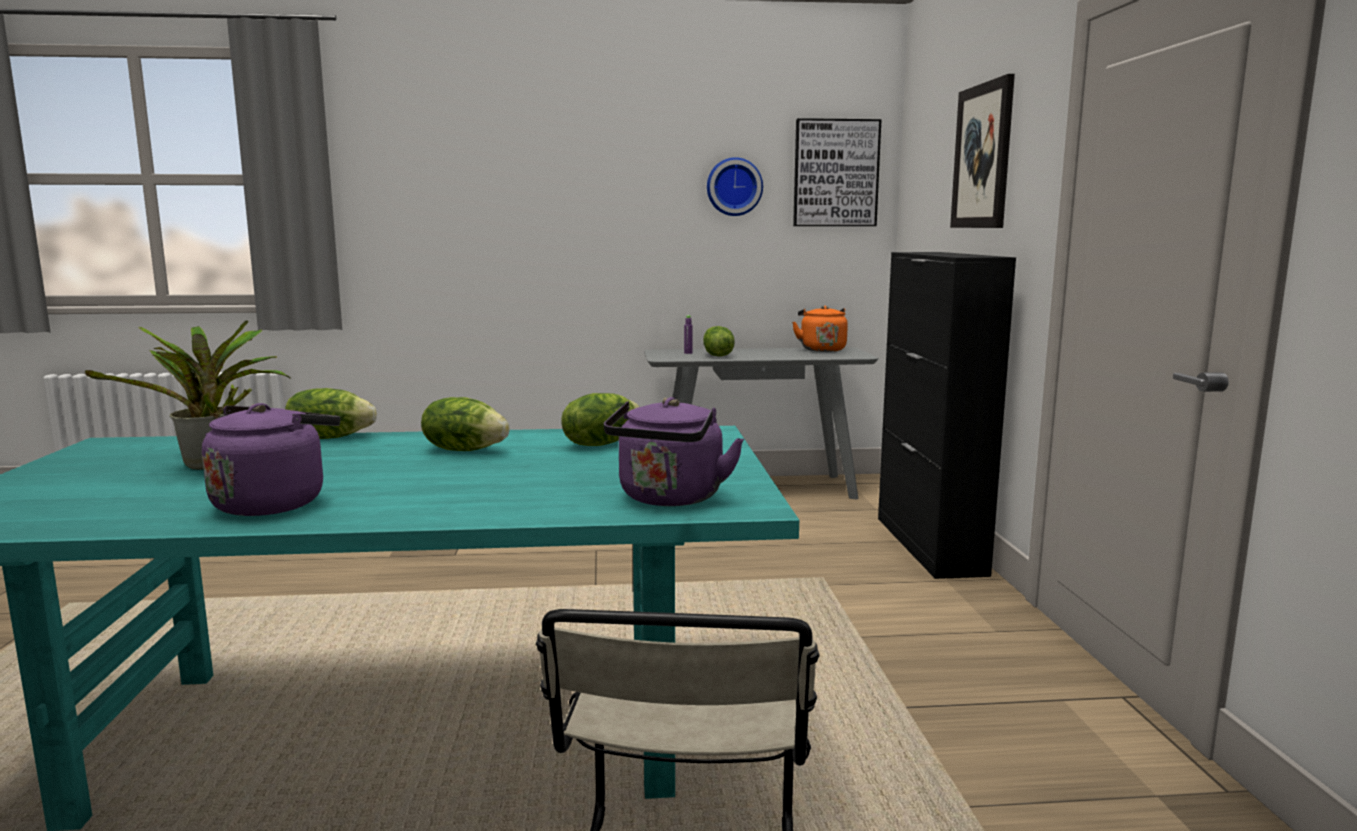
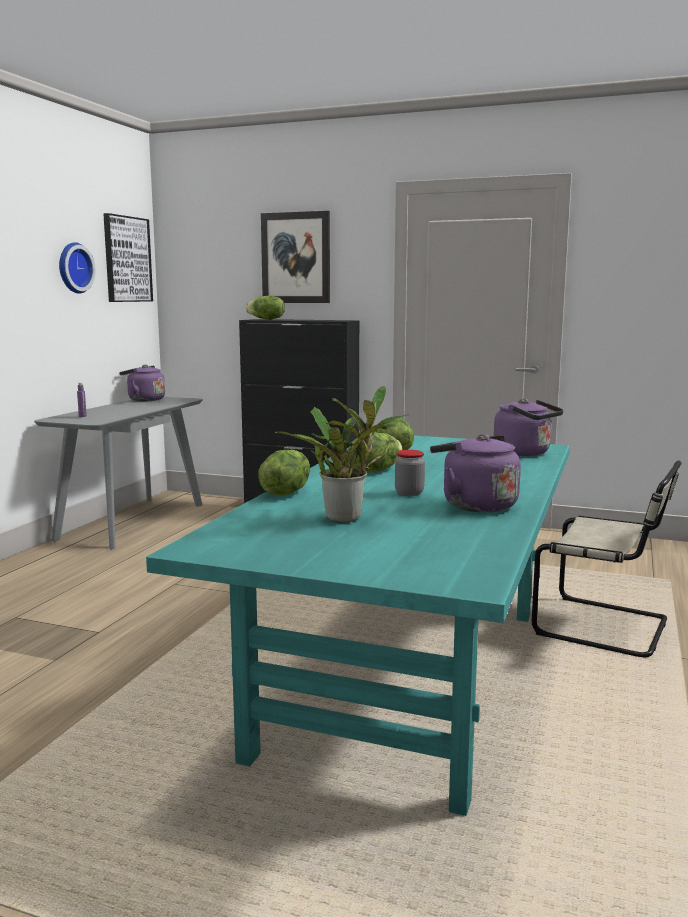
camera: 65 degrees left, 0 degrees up
(338, 473) = (409, 493): none -> jar
(716, 355) = (112, 414): lettuce -> lettuce (266, 319)
(821, 349) = (144, 400): orange kettle -> purple kettle

